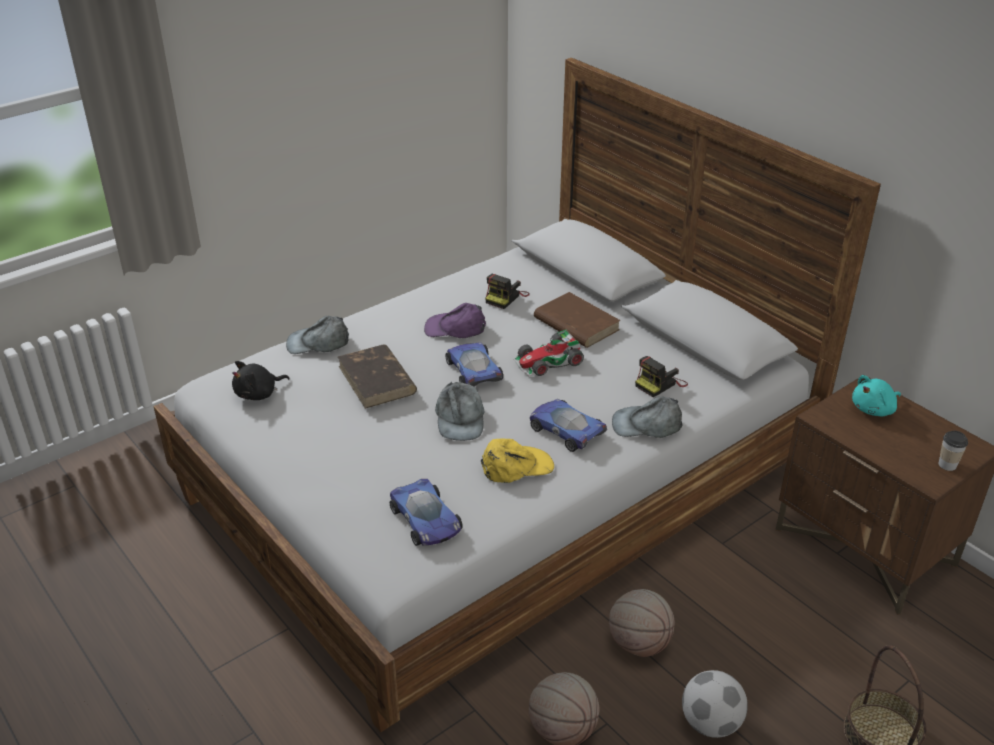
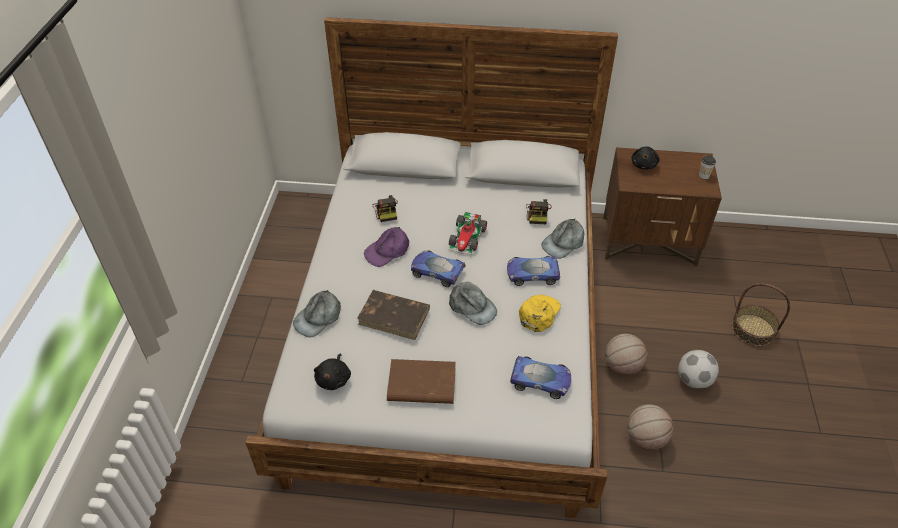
camera: 45 degrees left, 10 degrees up
(575, 324) = (448, 204): brown book -> brown book (421, 385)
(874, 409) = (644, 164): turquoise plush toy -> black plush toy

